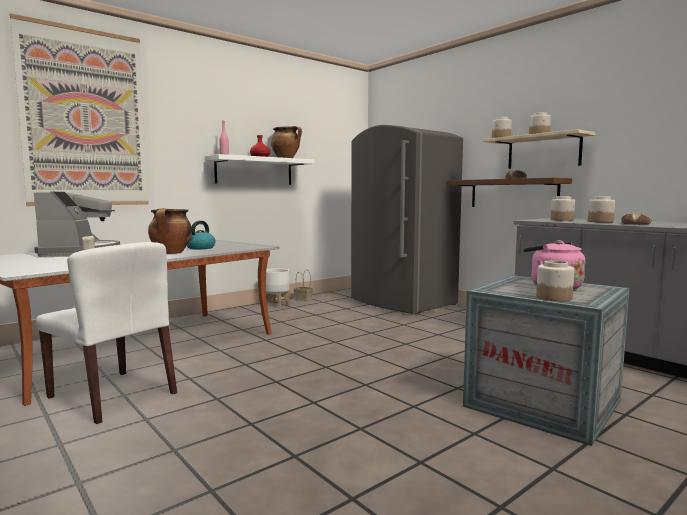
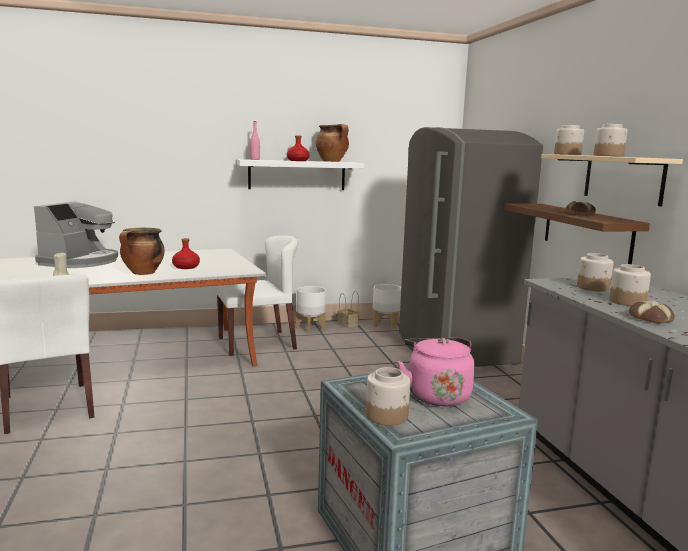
camera: 25 degrees right, 5 degrees up
(85, 118) = (112, 125): picture -> none
(200, 248) = (186, 267): kettle -> red bottle
(248, 320) = (257, 343): none -> white chair
(332, 296) = (386, 325): none -> white planter

